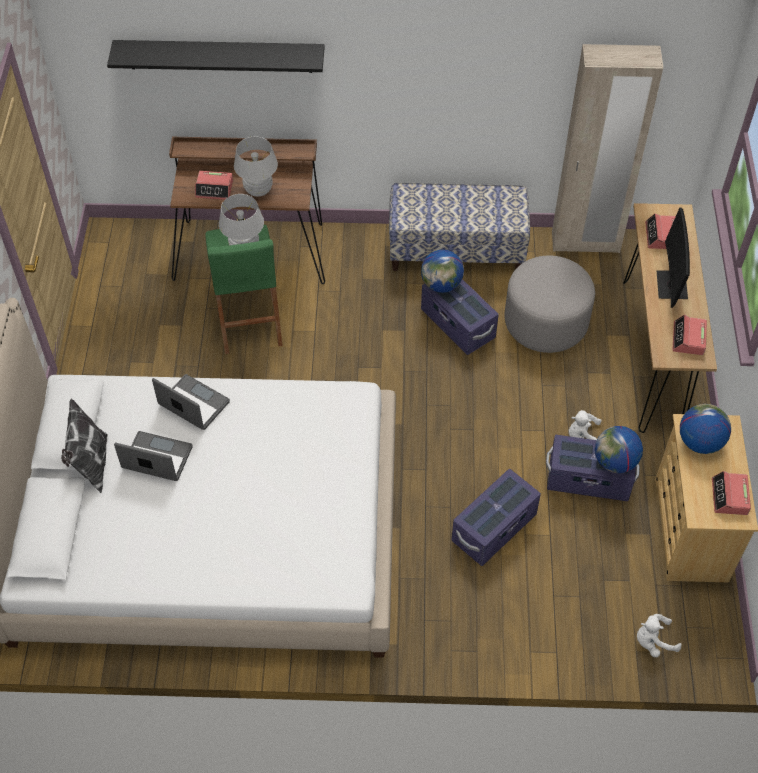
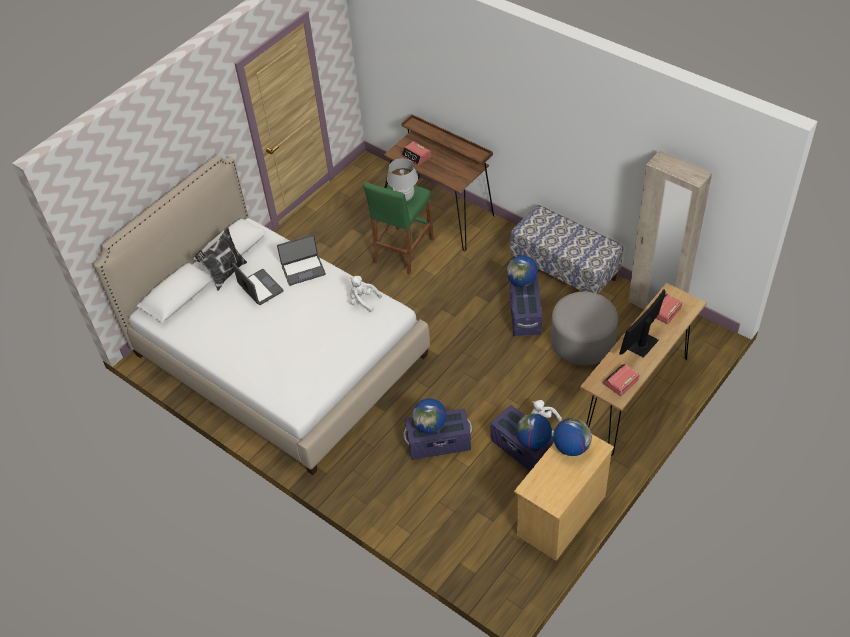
camera: 40 degrees right, 5 degrees down
(193, 404) = (303, 270): laptop -> laptop turned 90 degrees clockwise
(220, 56) = (442, 70): black shelf -> none
(258, 190) = (440, 168): white table lamp -> none
(490, 511) = (430, 426): none -> globe
(653, 641) = (475, 564): white plush toy -> white plush toy (363, 301)
(729, 497) = (558, 489): alarm clock -> none

